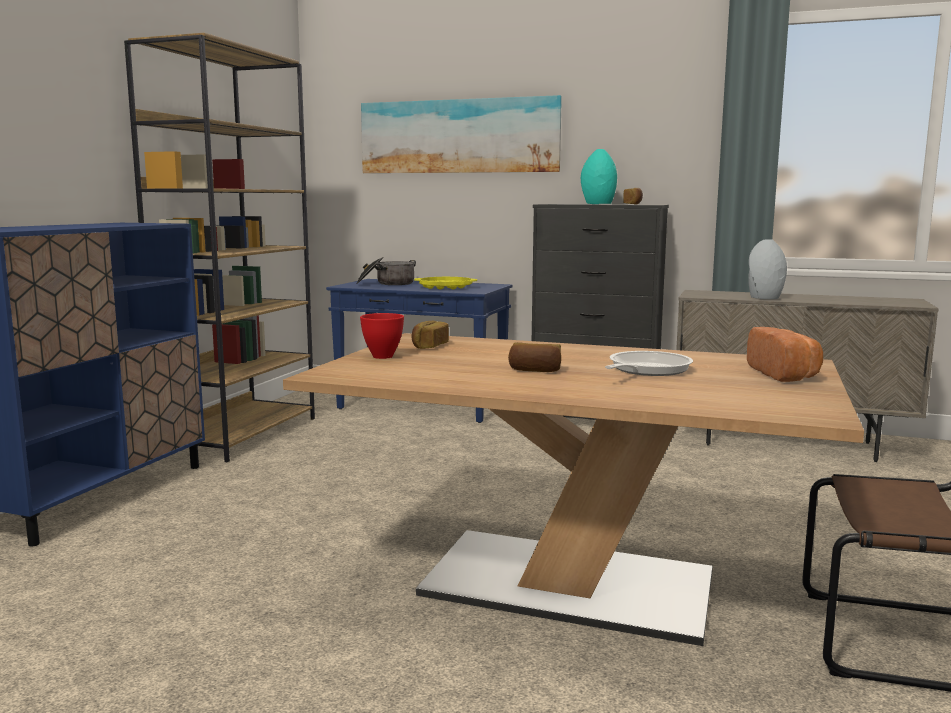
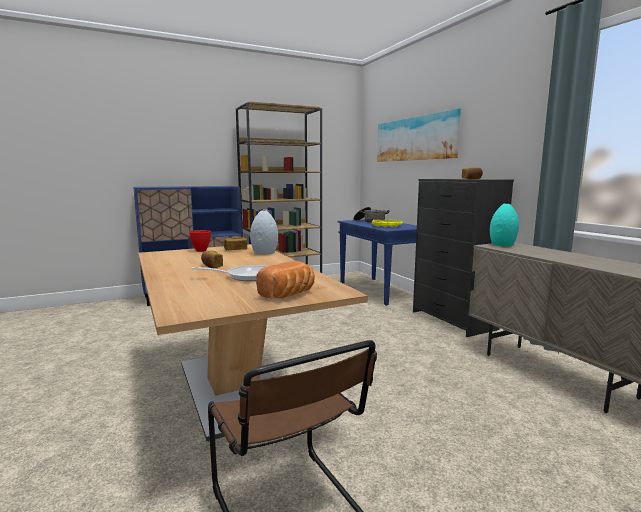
camera: 45 degrees right, 0 degrees up
(598, 204) = (458, 178): turquoise vase -> turquoise vase (502, 244)
(764, 298) = (534, 253): grey vase -> grey vase (264, 253)

